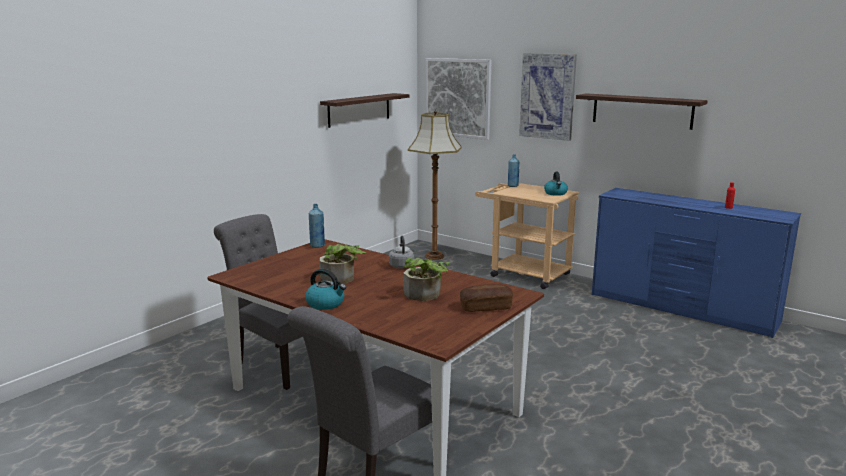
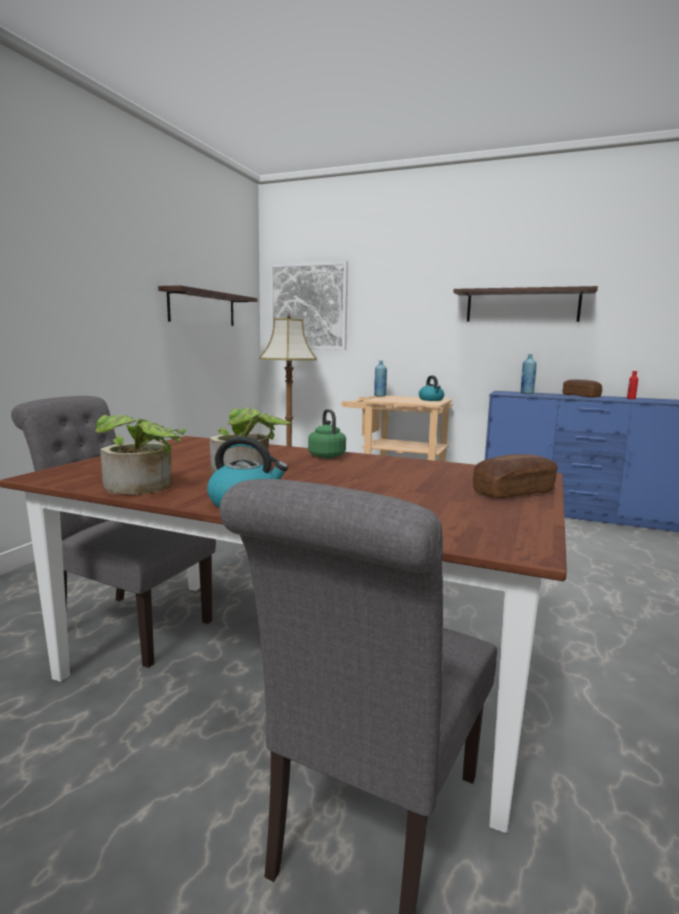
camera: 15 degrees left, 5 degrees down
(317, 246) = (183, 442): blue bottle -> blue bottle (527, 393)
(401, 266) = (326, 455): grey kettle -> green kettle
(425, 295) = (401, 484): potted plant -> potted plant (143, 488)
(547, 96) = (414, 297): picture -> none
(685, 201) = (581, 396): none -> bread

